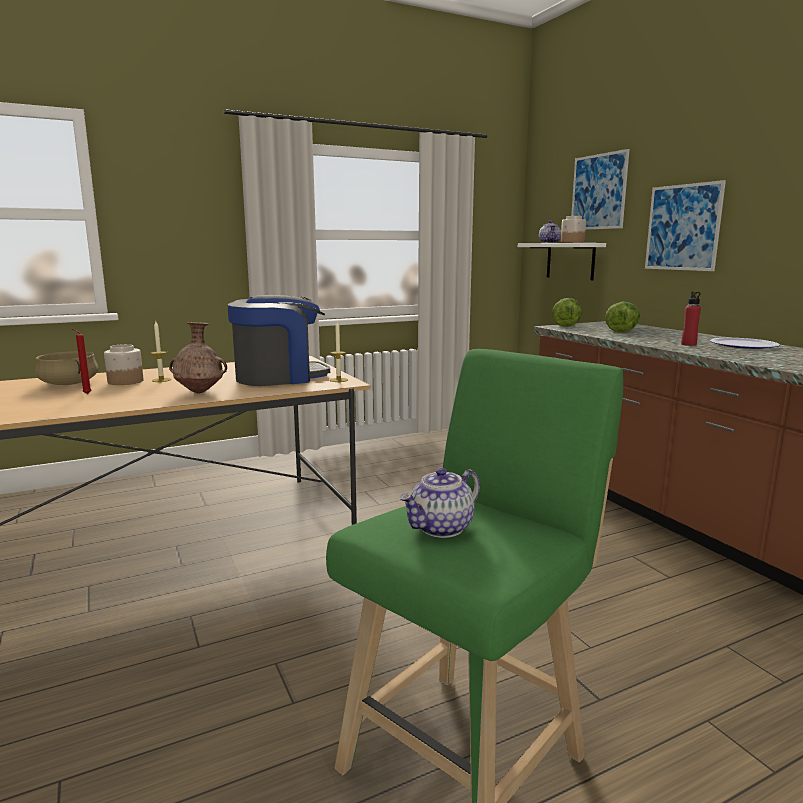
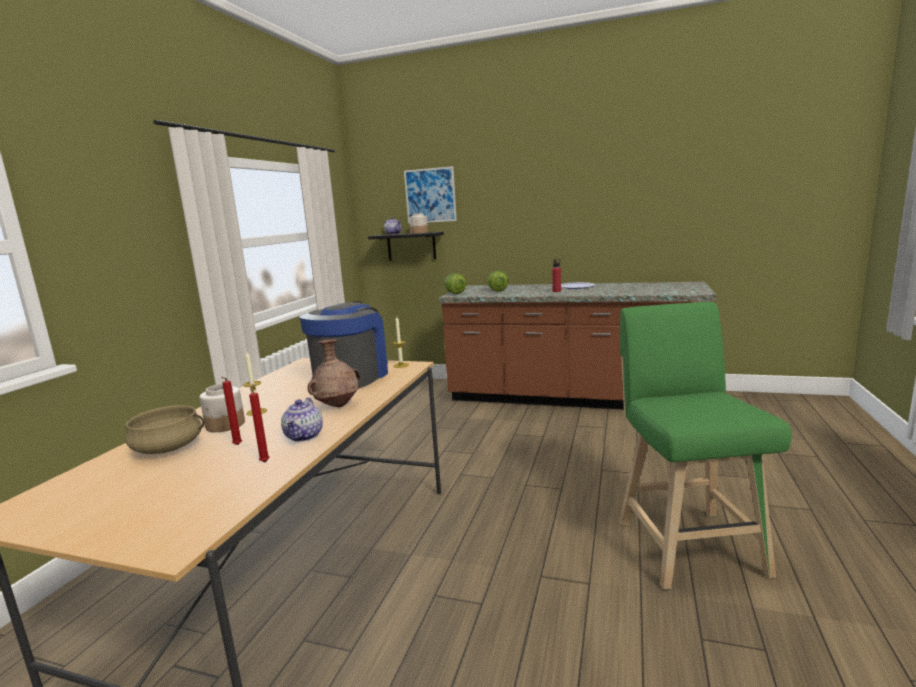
camera: 45 degrees left, 0 degrees up
(59, 407) = (265, 461): none -> red candle
(441, 528) = (702, 408): teapot -> teapot (304, 436)
(570, 261) = (411, 246): white shelf -> black shelf
(683, 227) = (505, 219): picture -> none

